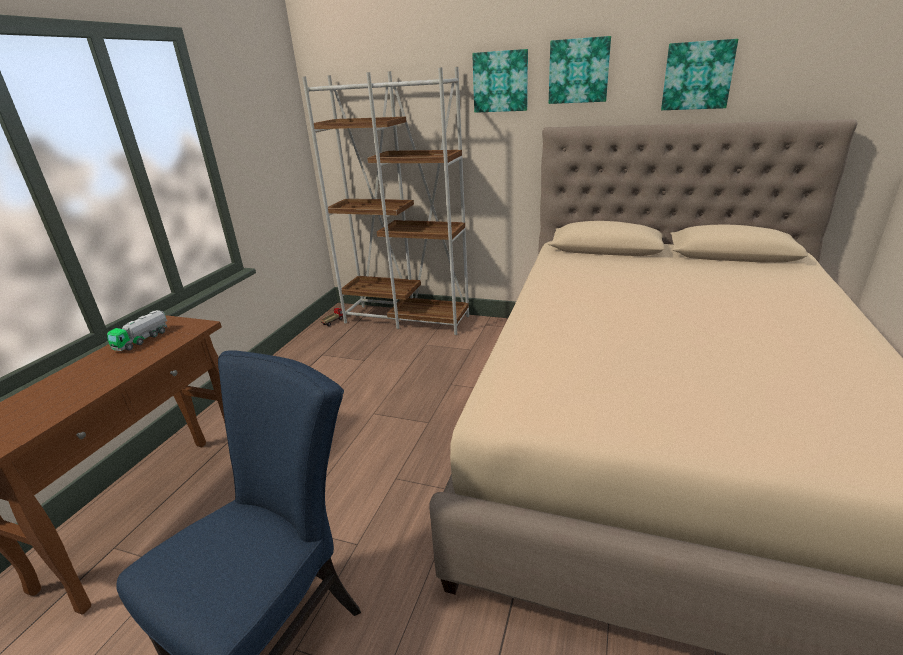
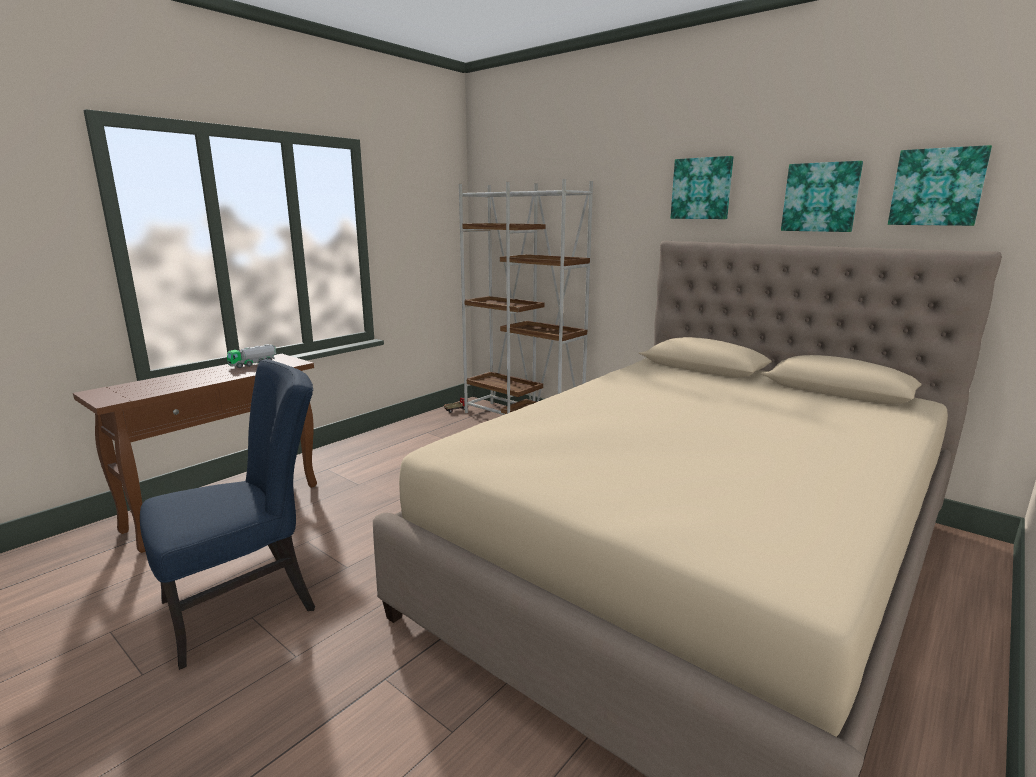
camera: 20 degrees right, 10 degrees down
(500, 81) = (630, 196): picture -> picture (937, 187)

